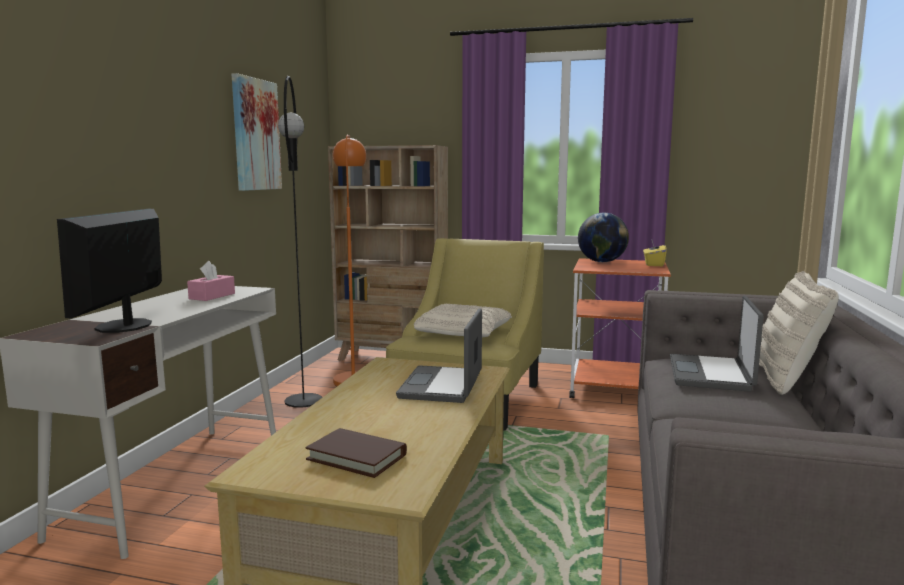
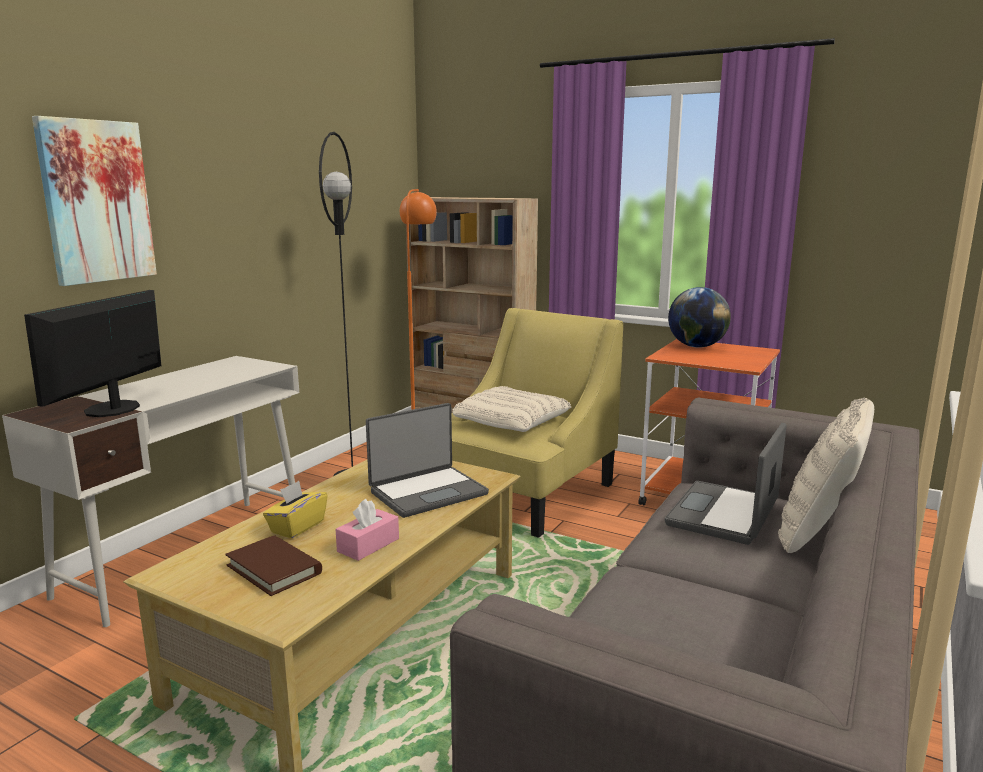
camera: 15 degrees right, 5 degrees up
(212, 296) = (227, 374): pink tissue box -> pink tissue box (368, 545)
(255, 135) = (310, 192): picture -> picture (96, 201)
(443, 386) = (427, 492): laptop -> laptop turned 150 degrees counterclockwise
(653, 264) = (757, 355): yellow tissue box -> yellow tissue box (297, 527)

